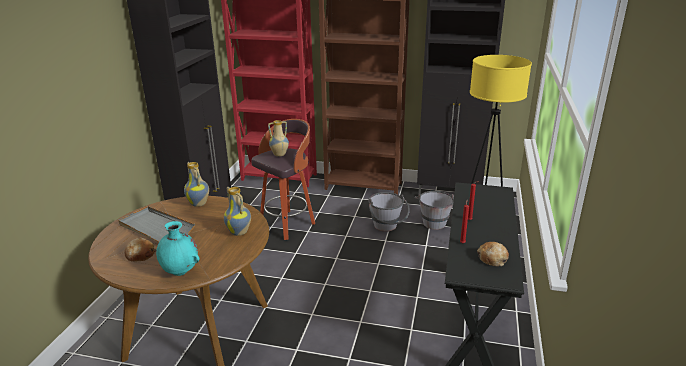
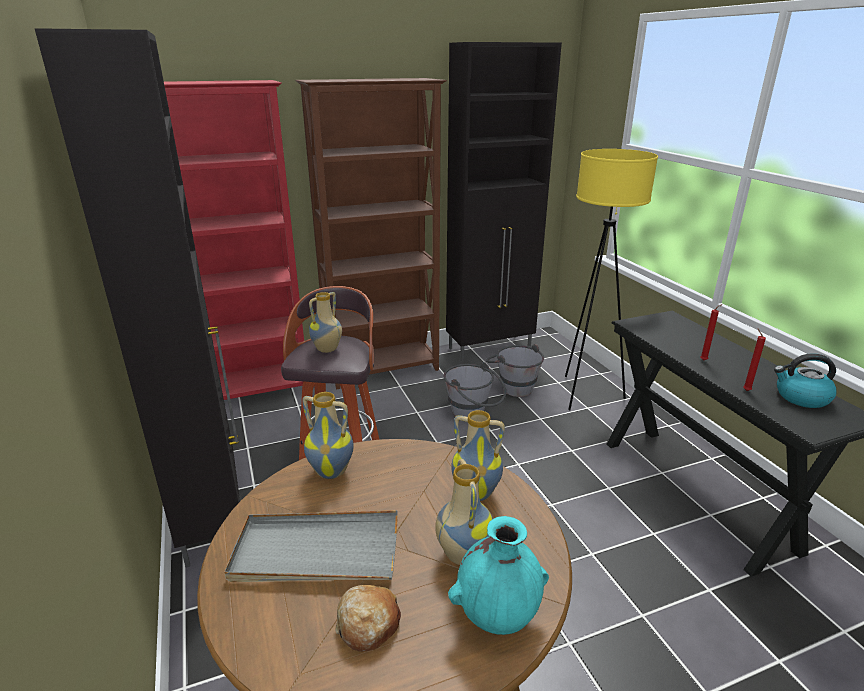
camera: 35 degrees left, 0 degrees up
(200, 249) = (462, 555): none -> vase
(492, 258) = (801, 397): bread -> kettle

